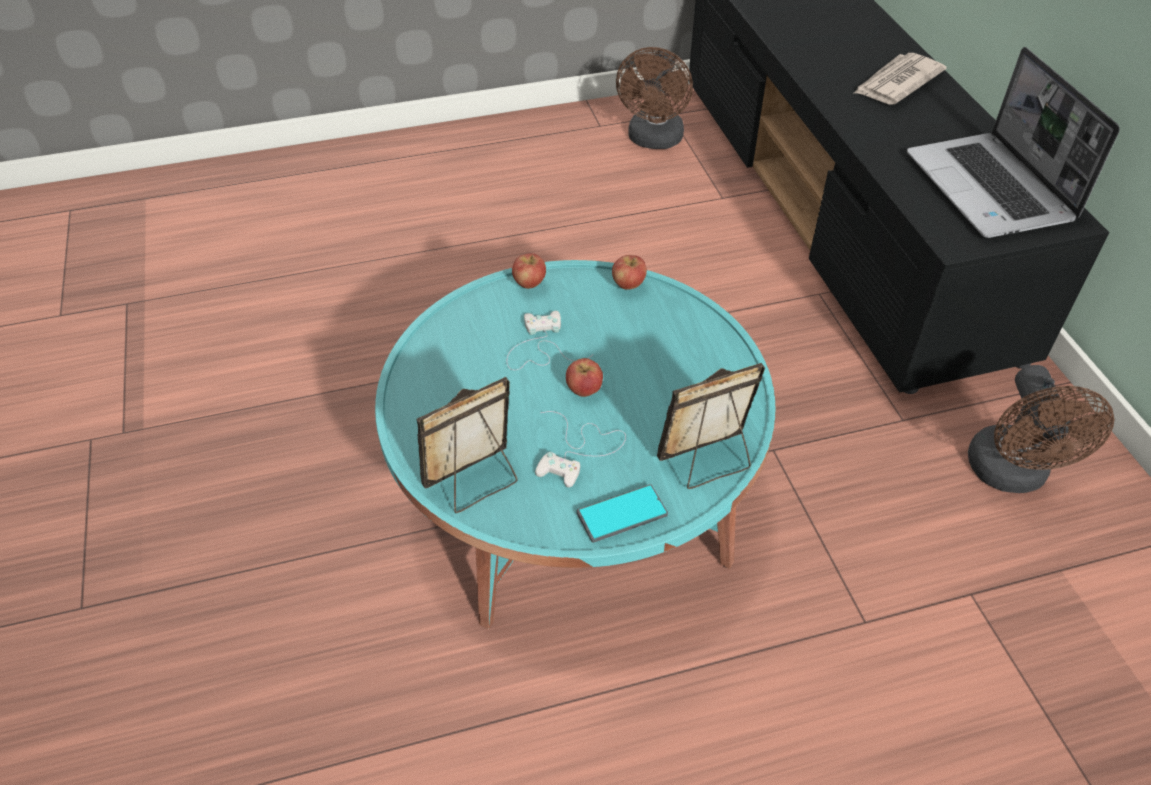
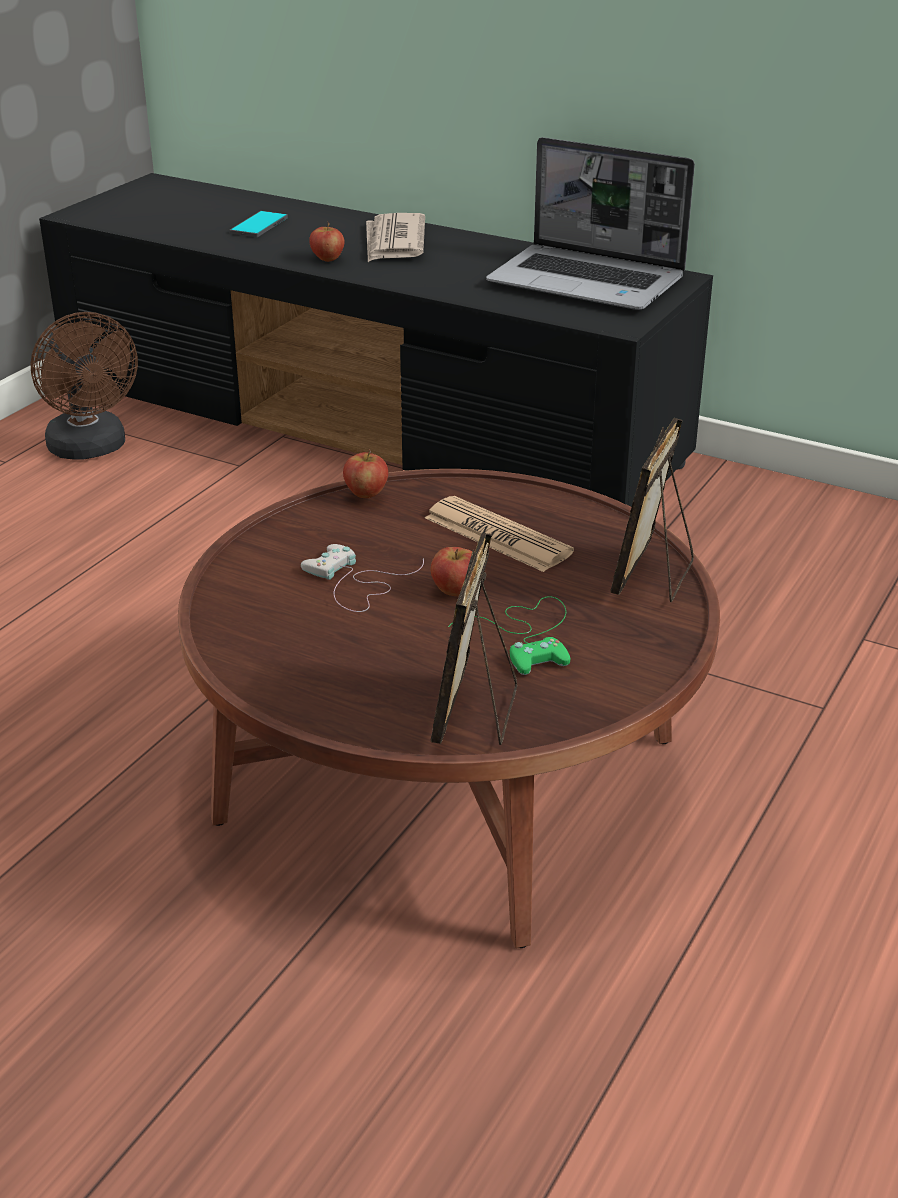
camera: 45 degrees left, 15 degrees down
(529, 283) = (260, 540): apple -> apple (327, 259)
(575, 495) = (448, 779): turquoise coffee table -> brown coffee table
(579, 450) = (528, 635): white game controller -> green game controller
(622, 514) = (647, 652): phone -> phone (259, 225)
(663, 365) = (497, 536): none -> newspaper
(1011, 475) = (776, 543): brown fan -> none

